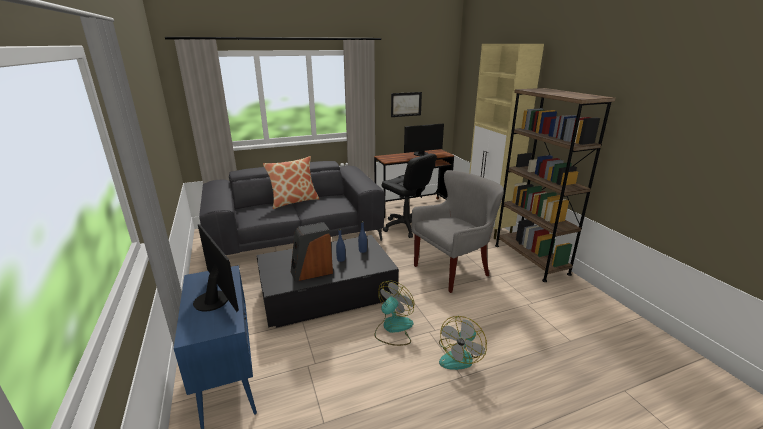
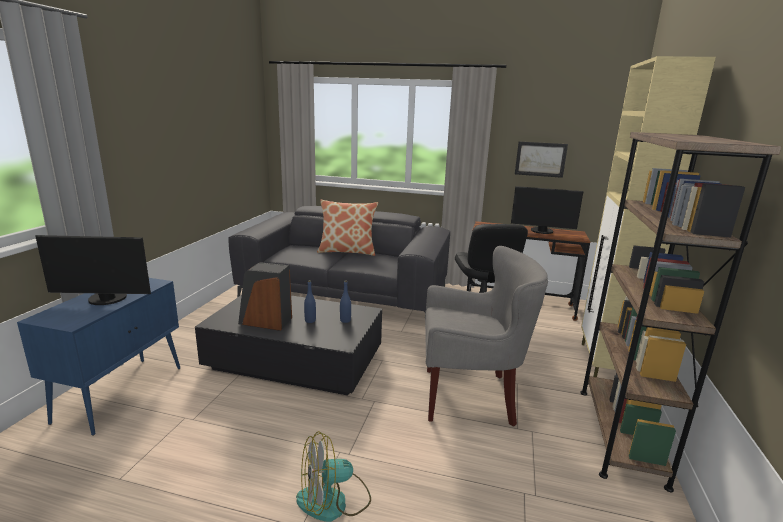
camera: 35 degrees right, 5 degrees down
(215, 299) = (106, 300): monitor -> monitor turned 90 degrees clockwise
(393, 329) = (306, 427): fan -> none

